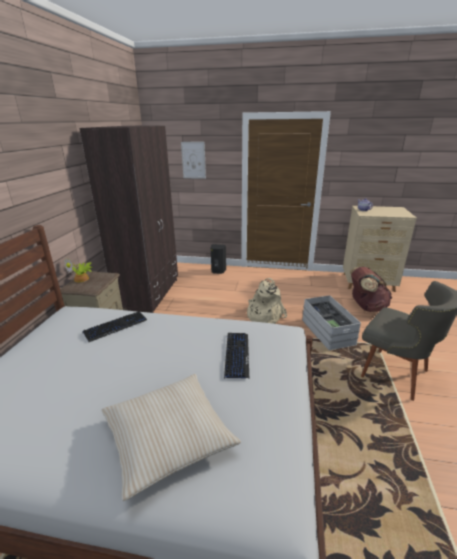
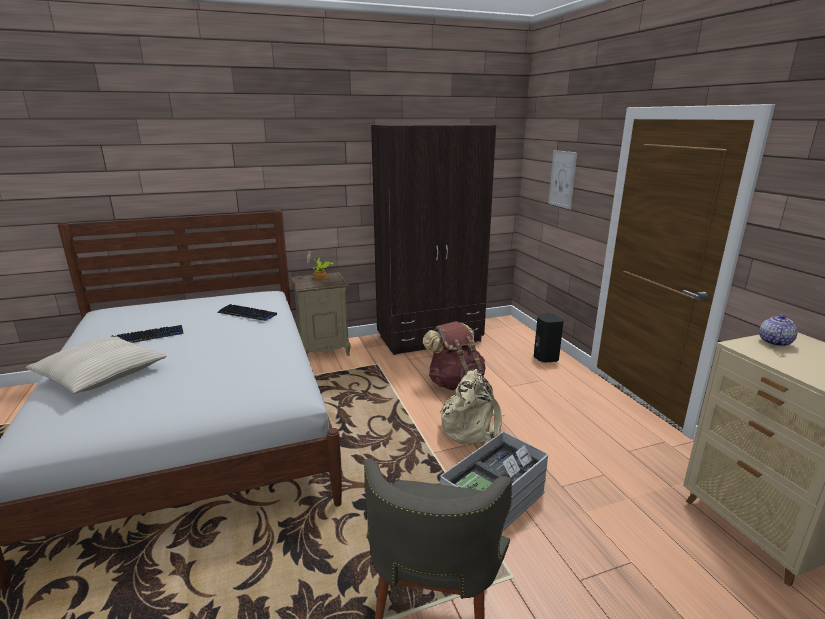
camera: 60 degrees right, 5 degrees down
(236, 355) = (222, 374): keyboard -> keyboard (147, 336)
(366, 307) = (640, 540): brown backpack -> brown backpack (455, 383)

